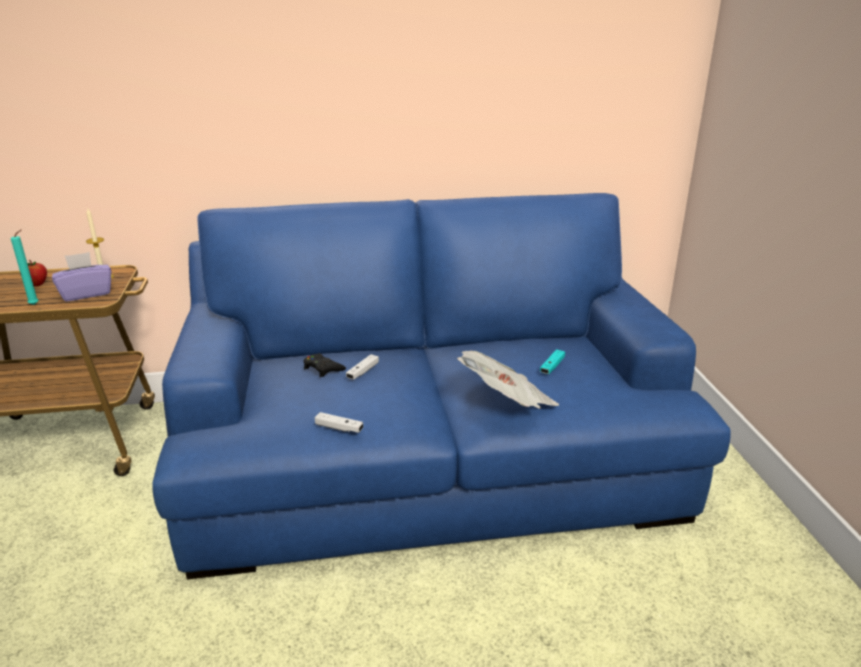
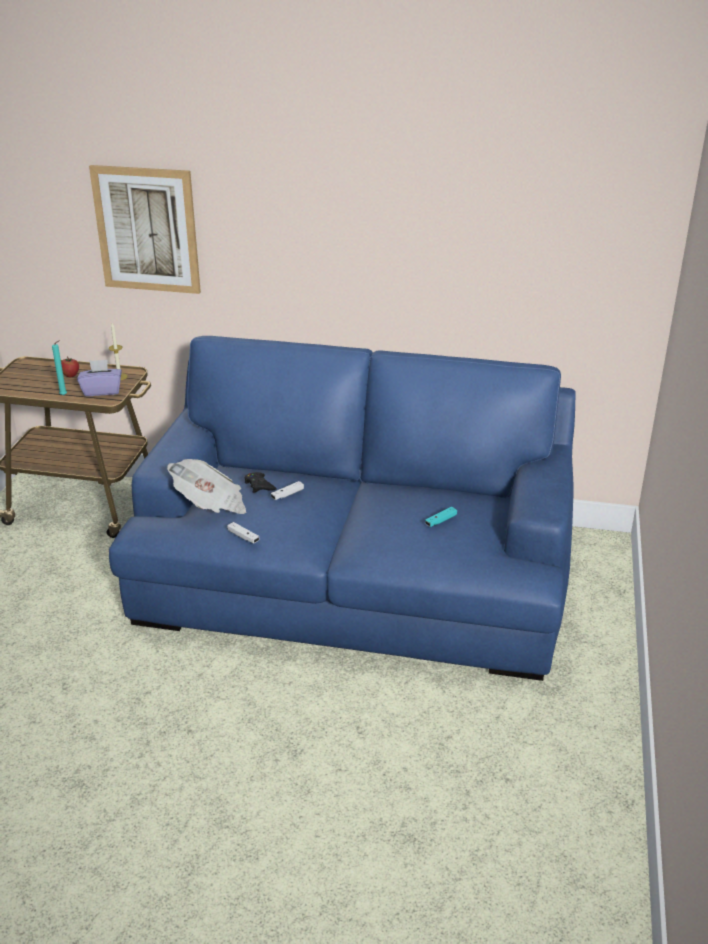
camera: 20 degrees right, 5 degrees up
(118, 90) = (147, 230): none -> picture
(507, 403) = (380, 544): newspaper -> newspaper (210, 505)

